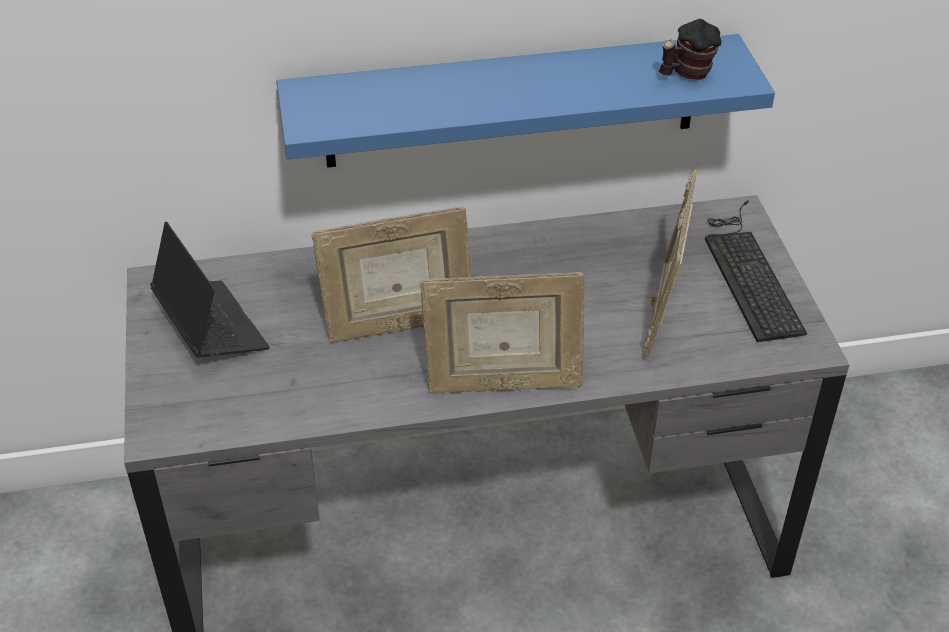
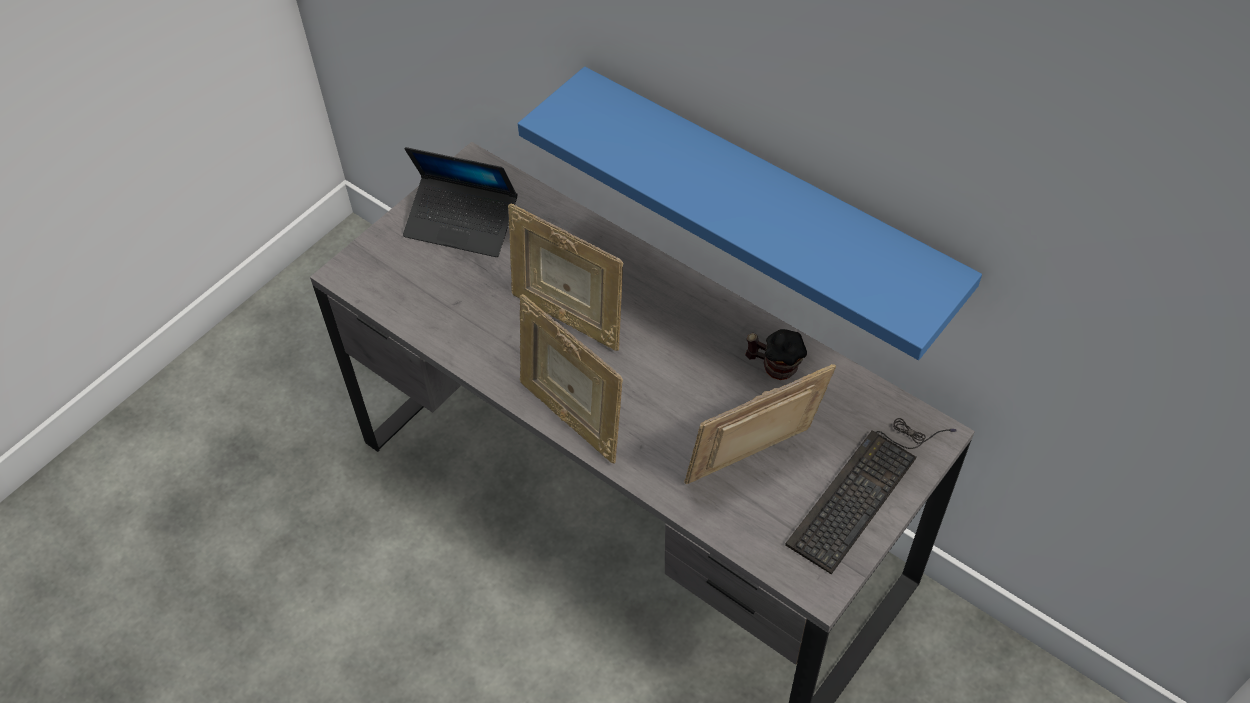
camera: 50 degrees right, 10 degrees up
(211, 327) = (462, 224): laptop -> laptop turned 90 degrees clockwise
(686, 74) = (874, 277): mug -> mug (774, 366)

